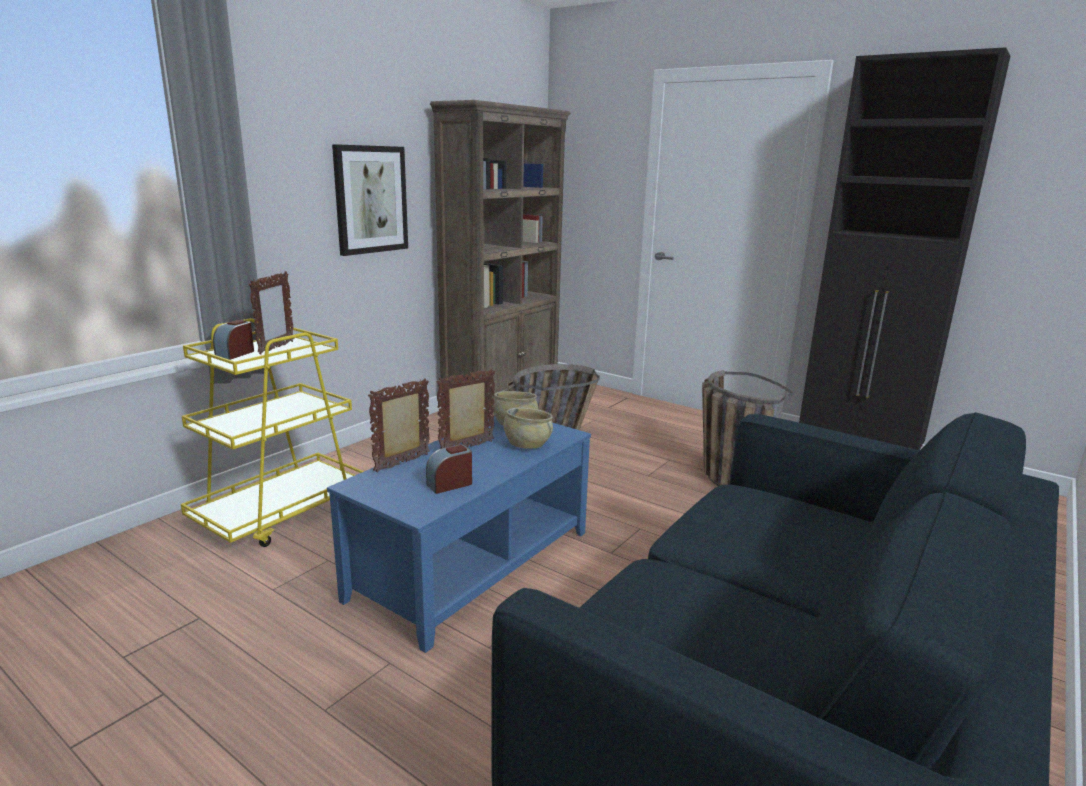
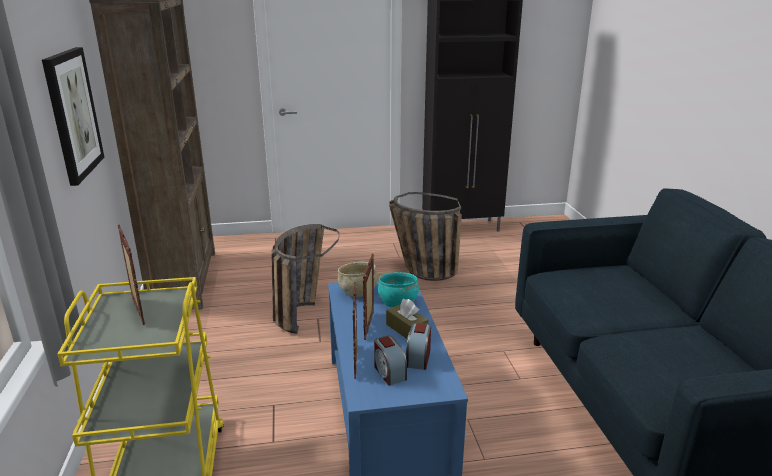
camera: 45 degrees left, 5 degrees up
(235, 354) = (115, 336): alarm clock -> alarm clock (389, 372)
(489, 463) = (406, 329): none -> brown tissue box
(527, 444) = (398, 303): beige bowl -> turquoise bowl

